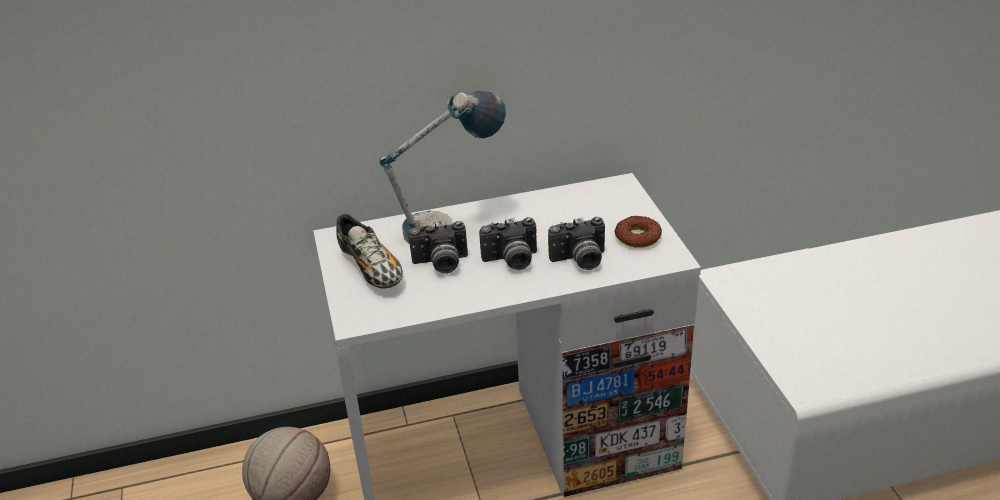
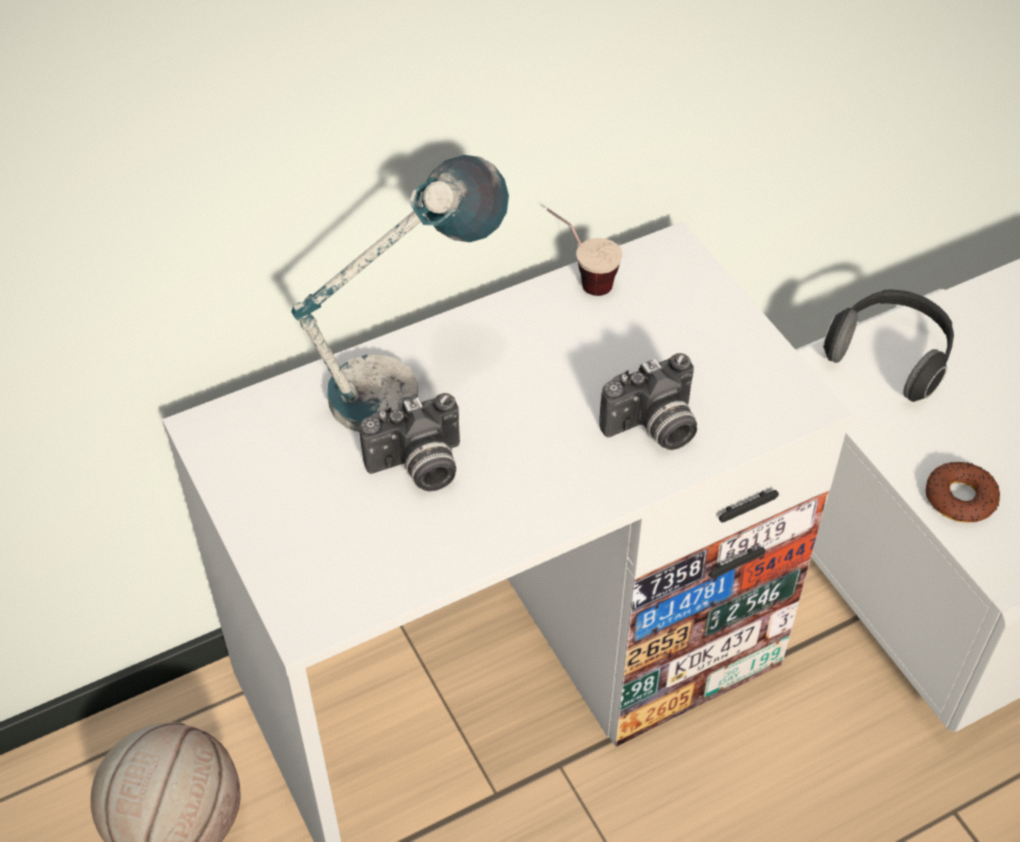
camera: 15 degrees left, 15 degrees up
(371, 268) = (298, 495): shoe -> none
(511, 261) = (538, 445): camera -> none
(563, 192) = (580, 279): none -> cup
(637, 237) = (733, 363): donut -> donut (959, 498)
(763, 276) = (890, 356): none -> headphones

